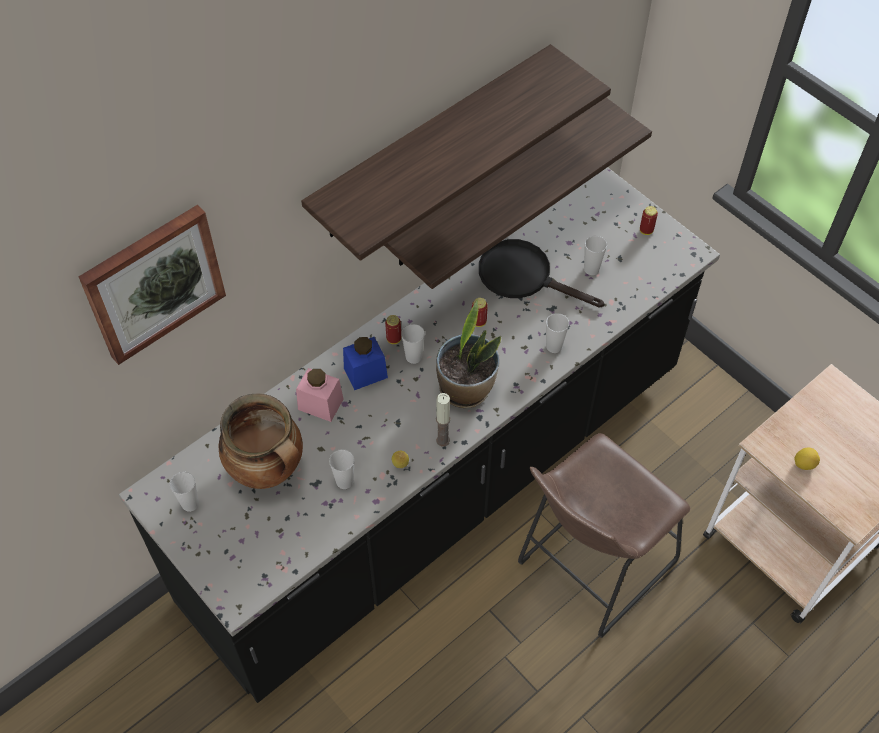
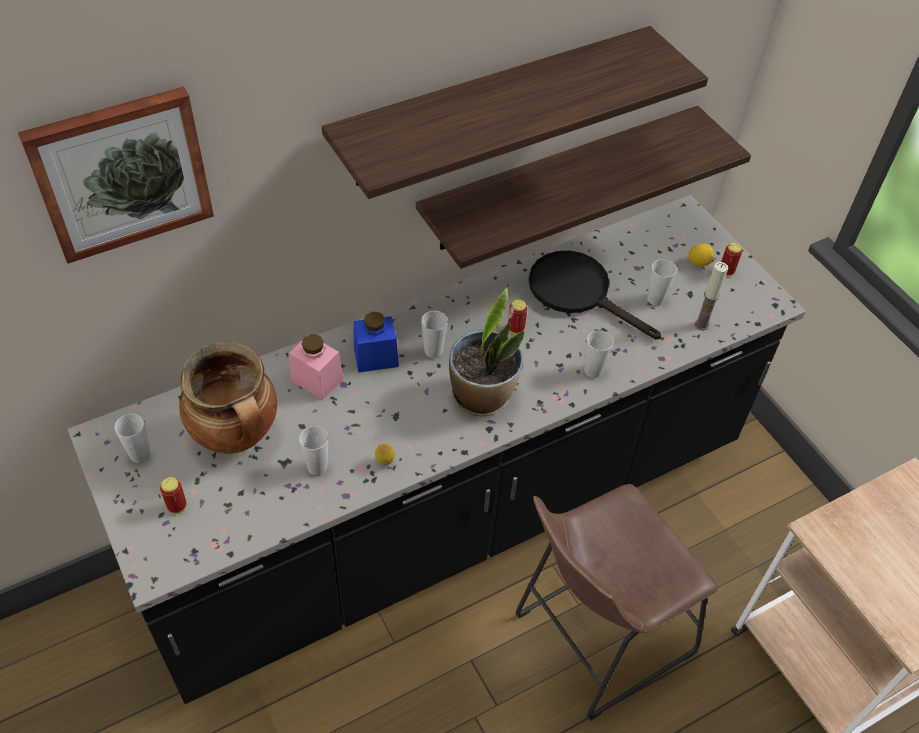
camera: 10 degrees right, 5 degrees down
(393, 339) = (417, 328): can -> can (177, 506)
(443, 440) = (440, 445): candle -> candle (701, 324)
(804, 464) = (863, 563): lemon -> lemon (698, 263)

